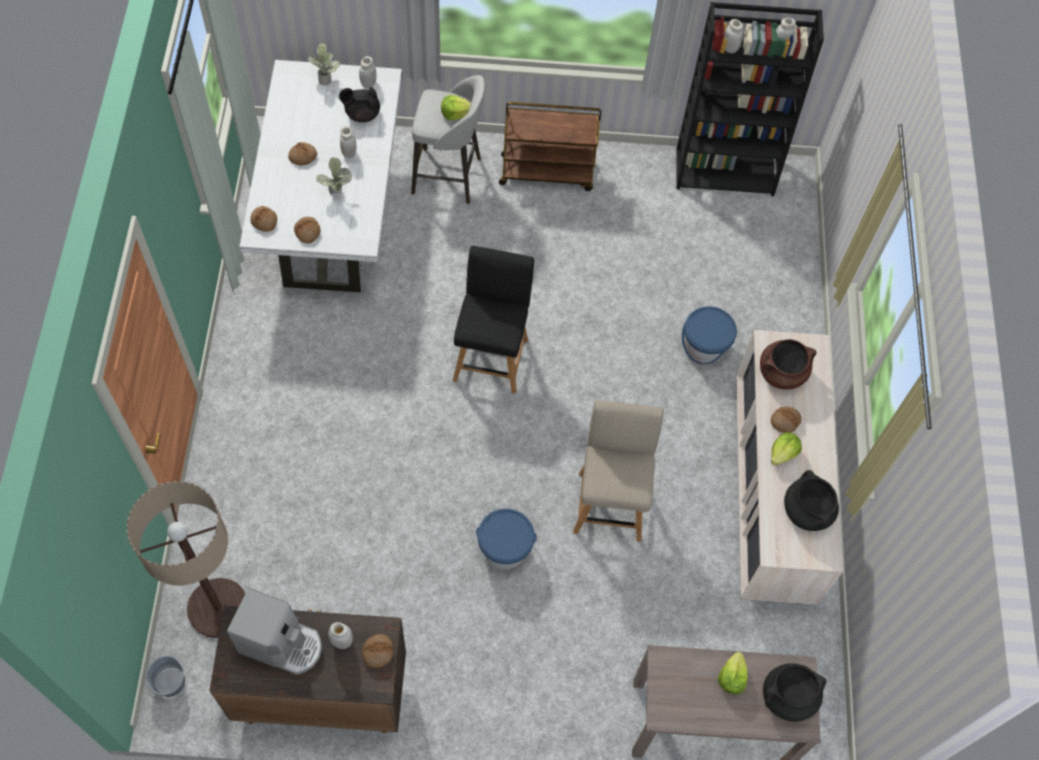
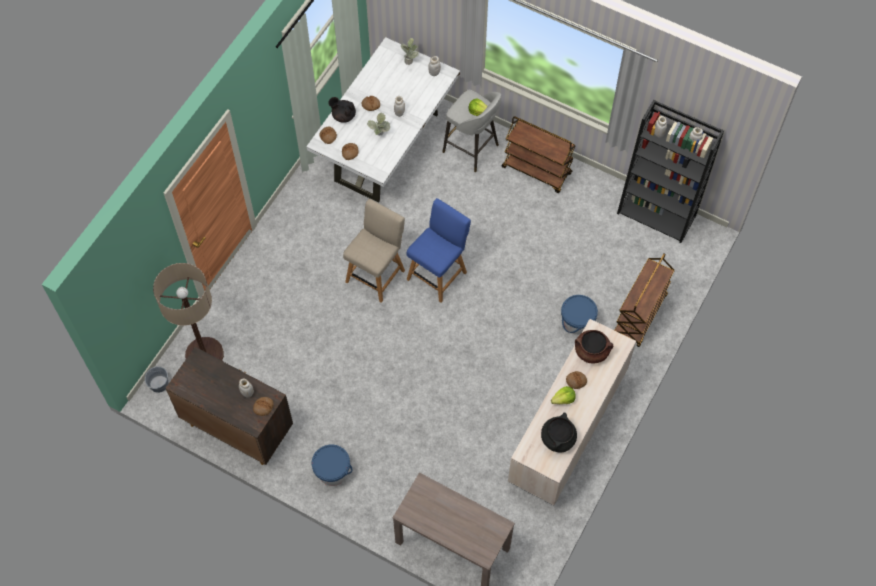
camera: 30 degrees right, 0 degrees up
(281, 644) = (215, 380): coffee machine -> none
(362, 114) = (420, 91): black teapot -> black teapot (343, 116)
(491, 356) = (438, 273): black chair -> blue chair
(504, 549) = (384, 392): blue bucket -> blue bucket (332, 472)
(610, 502) = (463, 392): beige chair -> beige chair (377, 274)
(731, 677) = (457, 511): lettuce -> none
(776, 306) = (640, 315): none -> brown cart
(788, 697) = (484, 537): black cooking pot -> none

